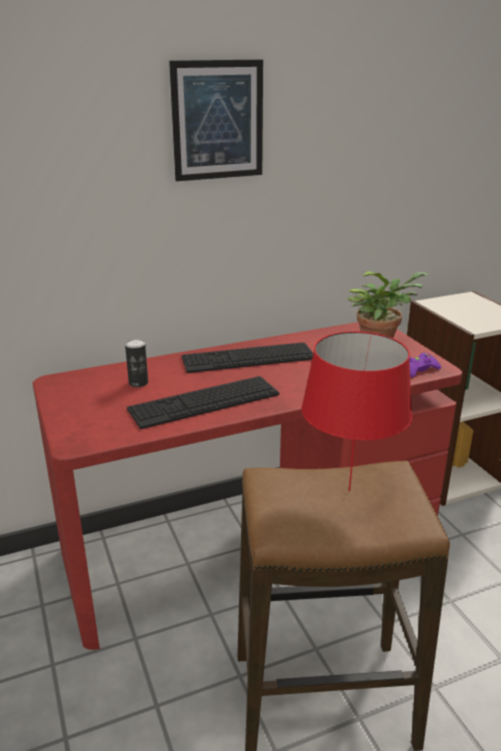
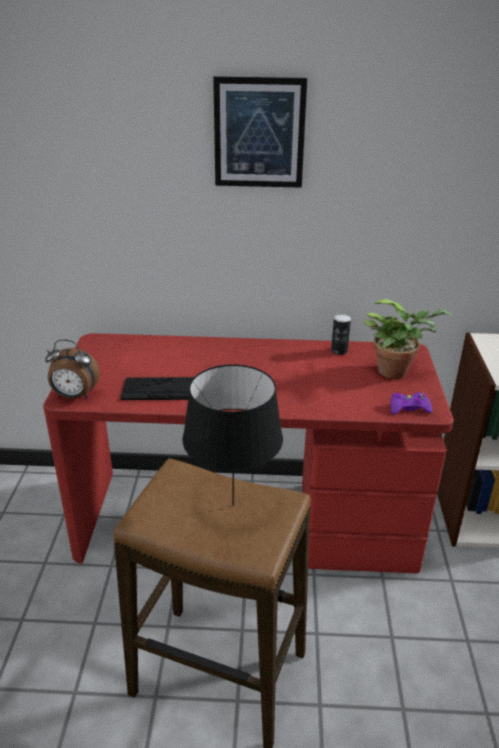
camera: 25 degrees right, 5 degrees up
(83, 438) = (75, 396): none -> alarm clock
(138, 383) = (153, 358): can -> can (339, 351)
(248, 358) = (262, 356): keyboard -> none
(348, 491) = (232, 505): red table lamp -> black table lamp

